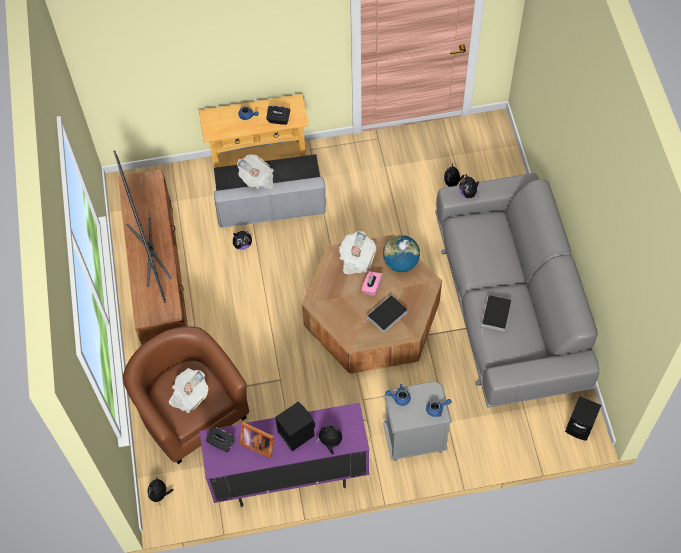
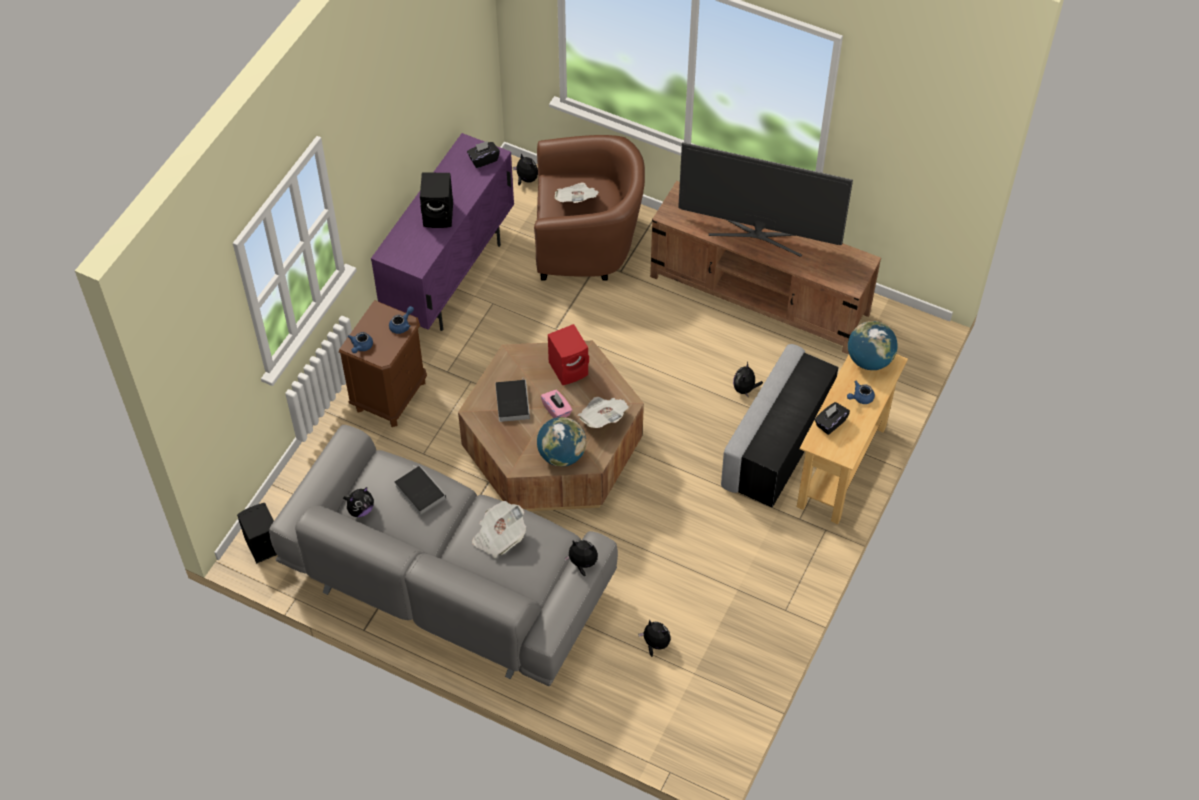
camera: 125 degrees right, 5 degrees down
(215, 126) = (869, 360): none -> globe
(257, 178) = (787, 394): newspaper -> newspaper (499, 537)
(258, 443) = (457, 184): picture frame -> none
(330, 442) = (405, 234): plush toy -> plush toy (360, 510)
(334, 301) = (570, 368): none -> red speaker
(413, 440) = (390, 395): grey nightstand -> brown nightstand

